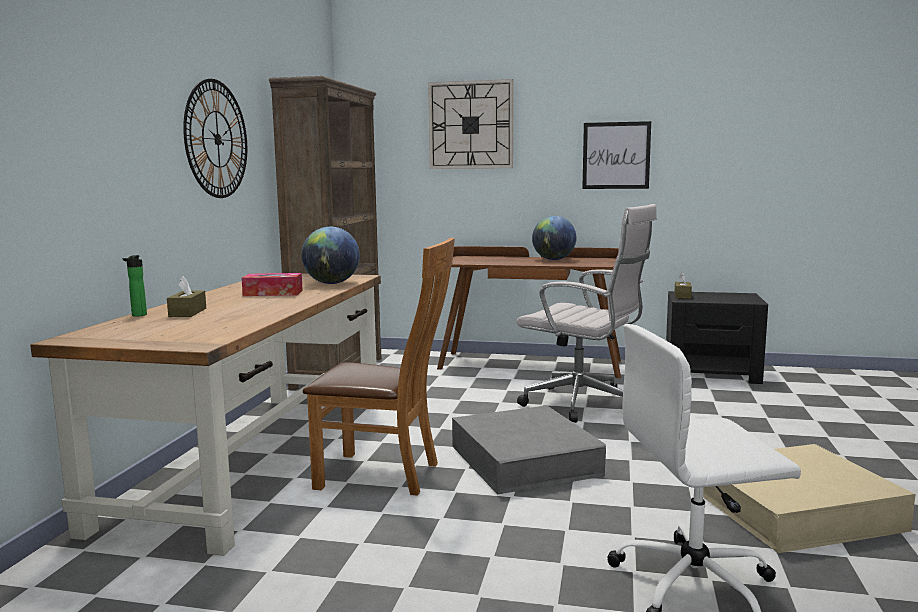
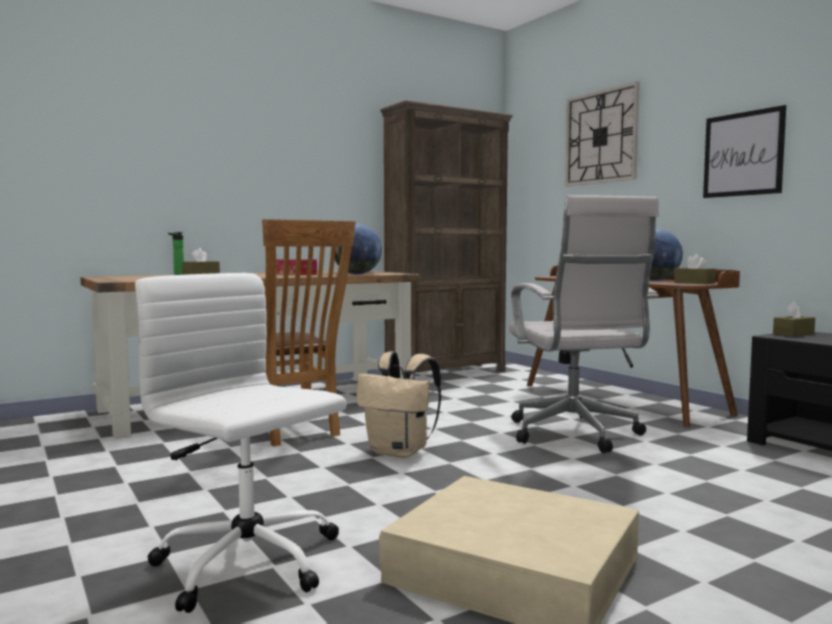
camera: 45 degrees right, 5 degrees down
(217, 139) = (307, 157): wall clock -> none
(524, 460) = (400, 452): grey storage box -> beige backpack
(601, 262) = (694, 283): none -> brown tissue box

